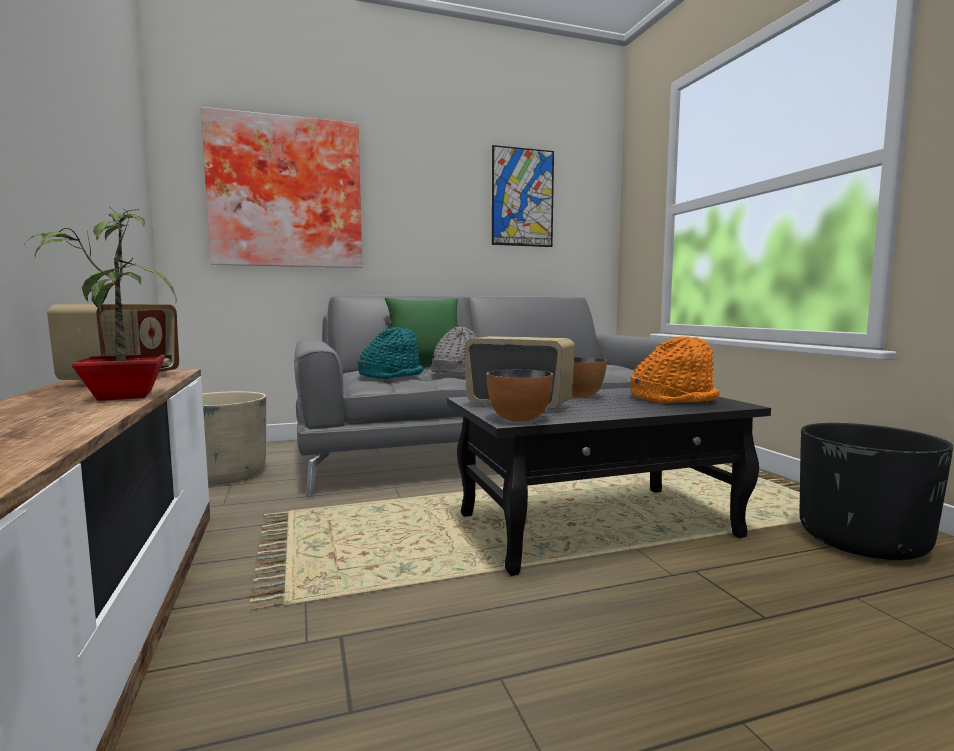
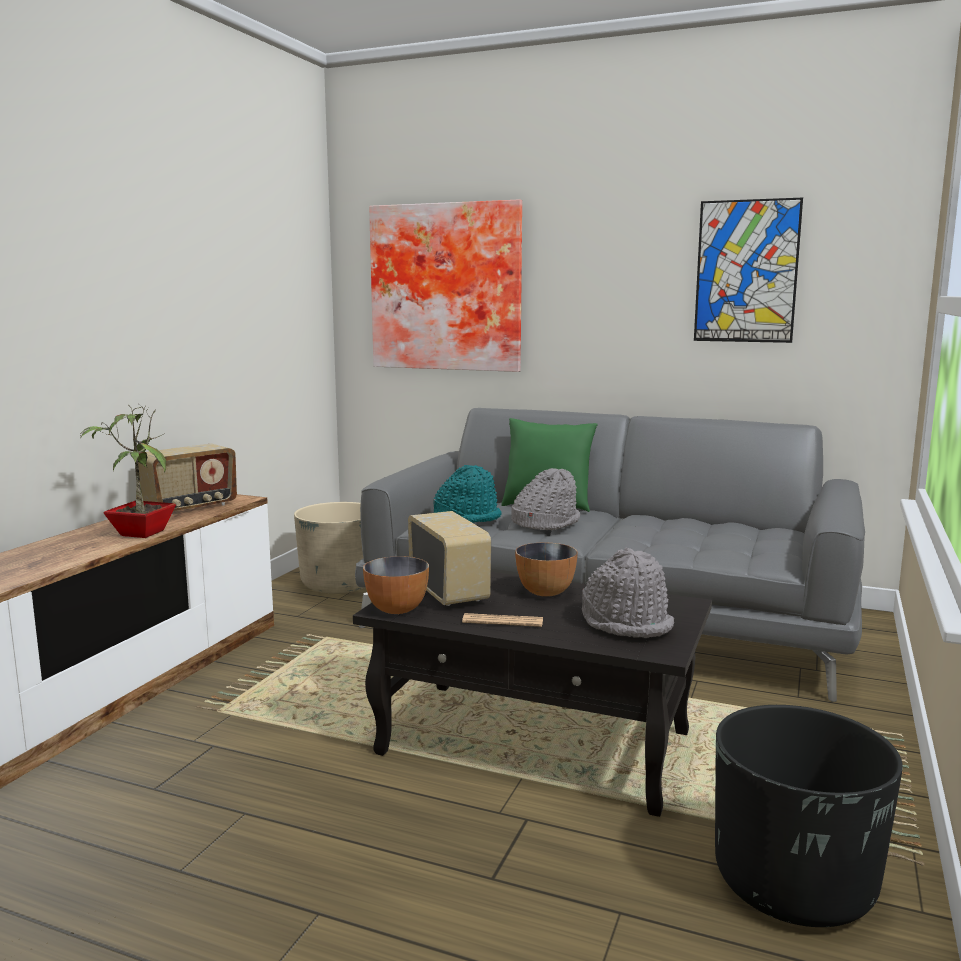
camera: 40 degrees right, 5 degrees up
(610, 410) = (503, 621): none -> newspaper
(673, 399) = (627, 623): orange hat -> grey hat

